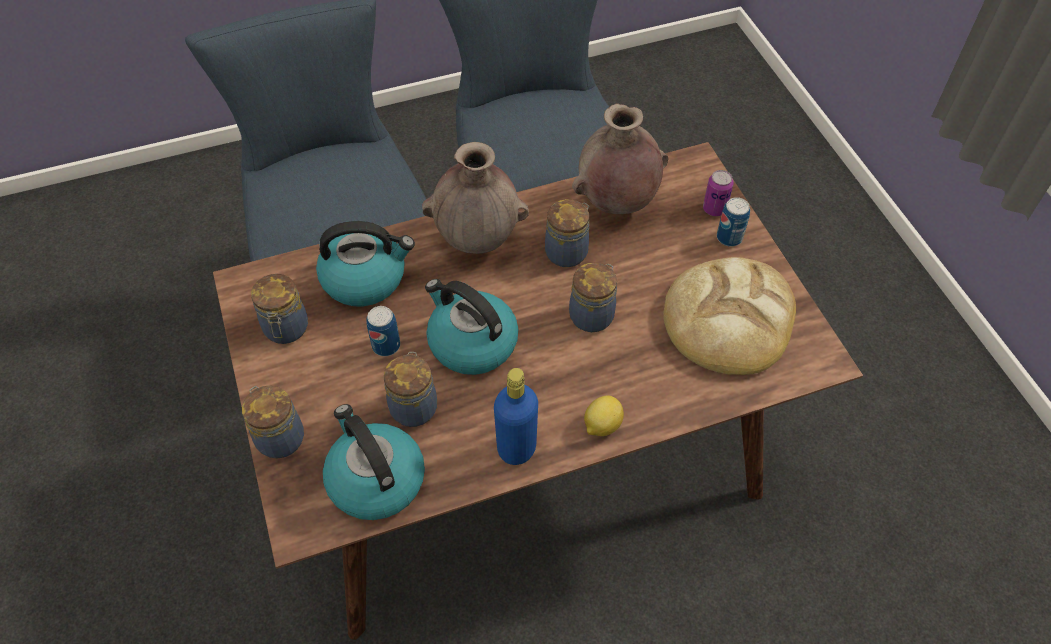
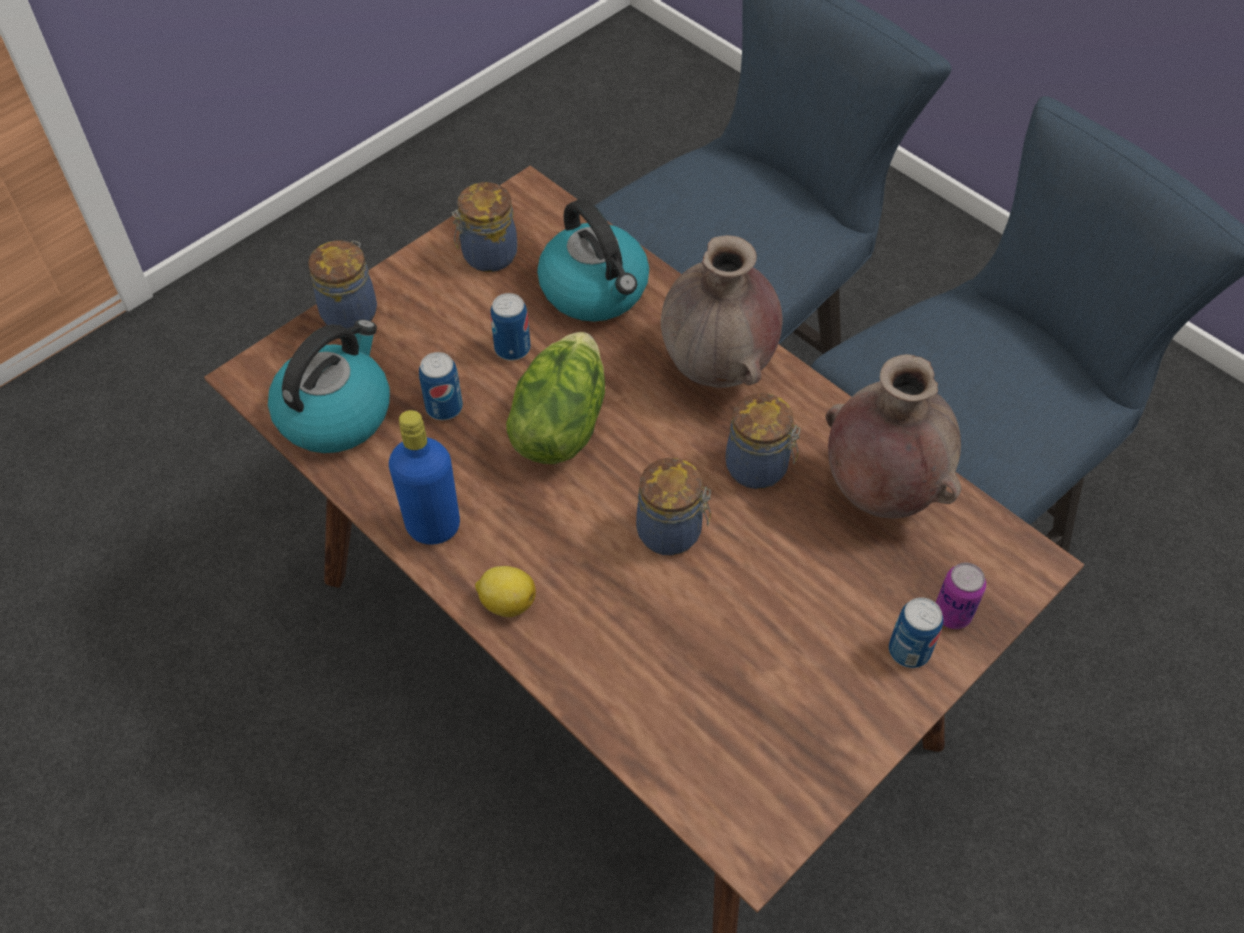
camera: 65 degrees right, 0 degrees up
(414, 406) = (444, 407): jar -> can
(471, 343) = (559, 424): kettle -> lettuce
(729, 319) = (757, 696): bread -> none

